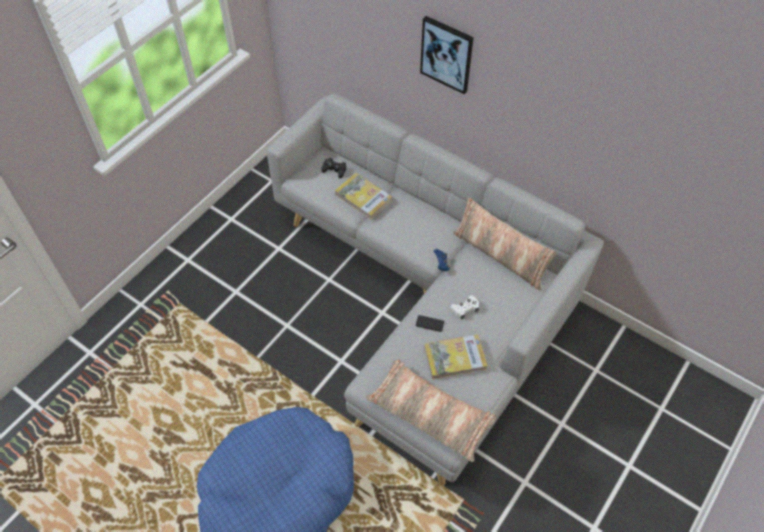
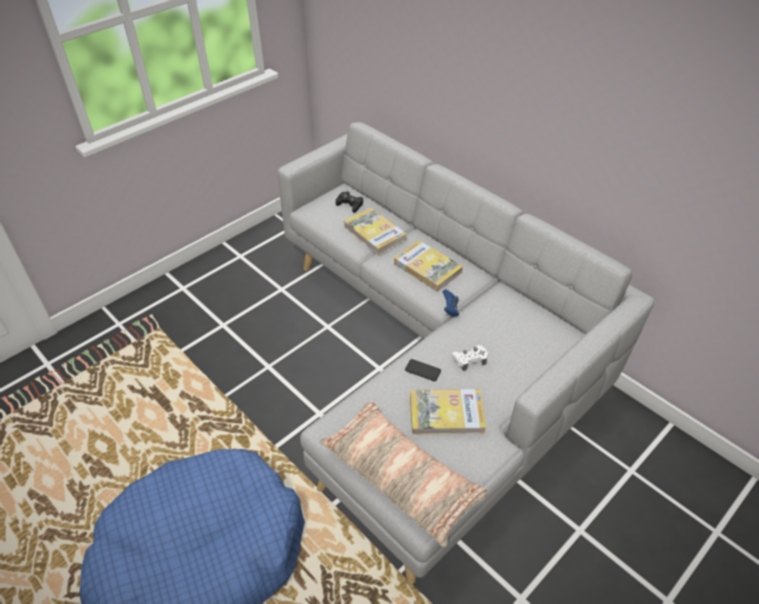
camera: 10 degrees right, 10 degrees down
(415, 227) = (427, 268): none -> book
(447, 54) = (481, 56): picture -> none
(500, 256) = (523, 309): pillow -> none

